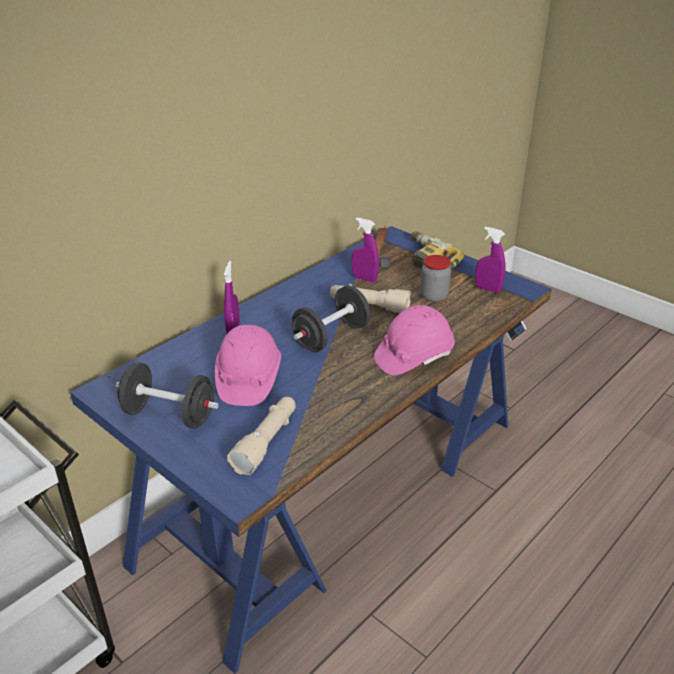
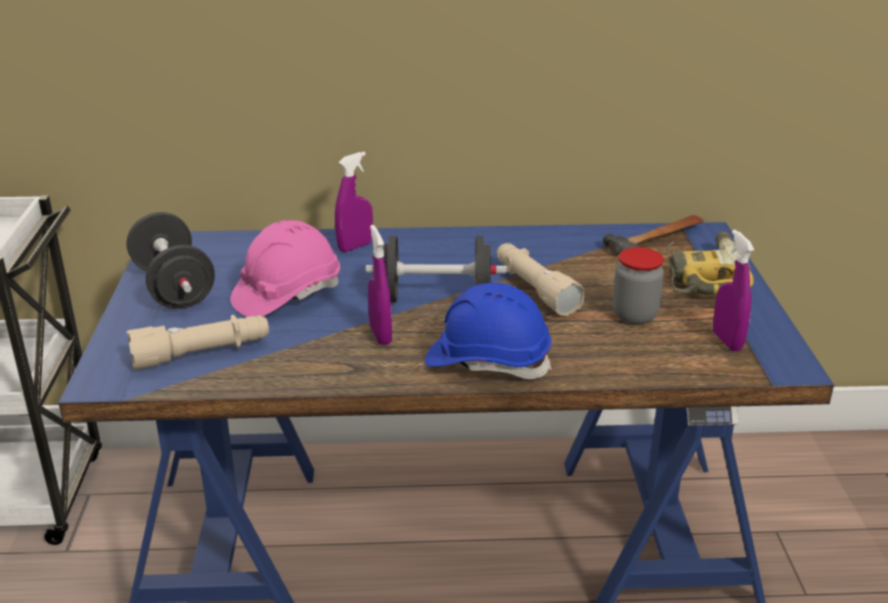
camera: 45 degrees right, 5 degrees down
(364, 279) = (582, 261): purple spray bottle -> purple spray bottle (380, 335)
(413, 357) = (487, 361): pink hard hat -> blue hard hat

